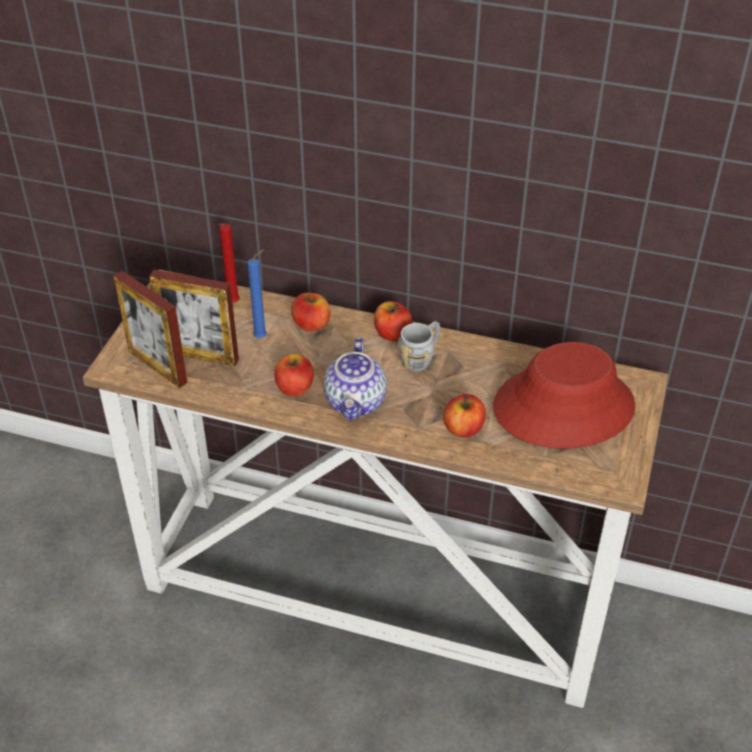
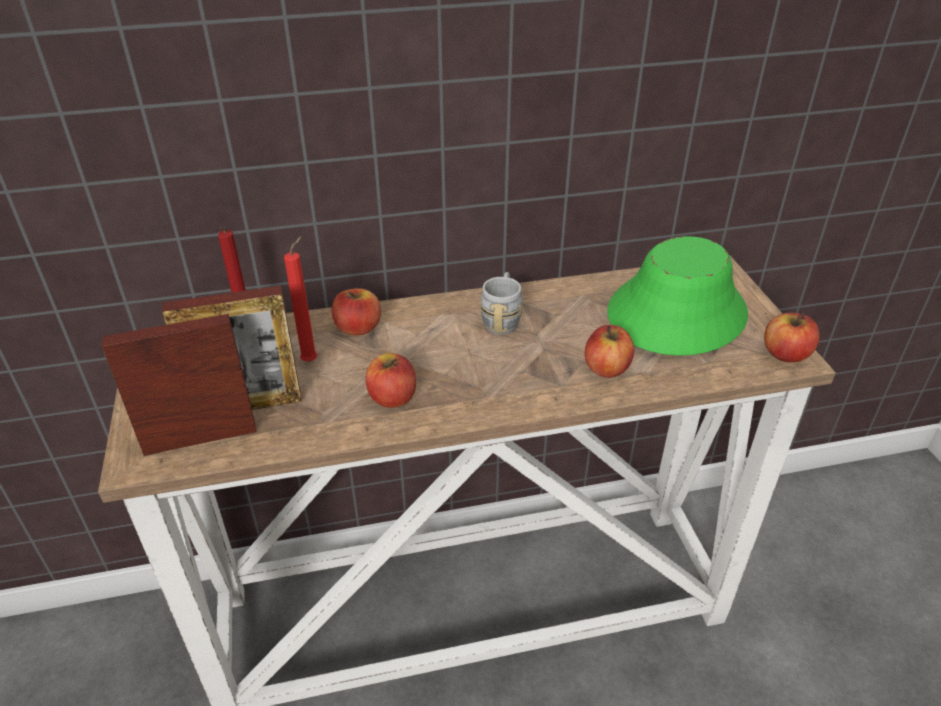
camera: 30 degrees left, 5 degrees down
(157, 366) = (200, 438): picture frame -> picture frame turned 150 degrees clockwise
(262, 337) = (312, 360): blue candle -> red candle
(356, 402) = (474, 386): teapot -> none
(392, 333) = (452, 307): apple -> apple (785, 354)
(563, 406) = (676, 313): red hat -> green hat

